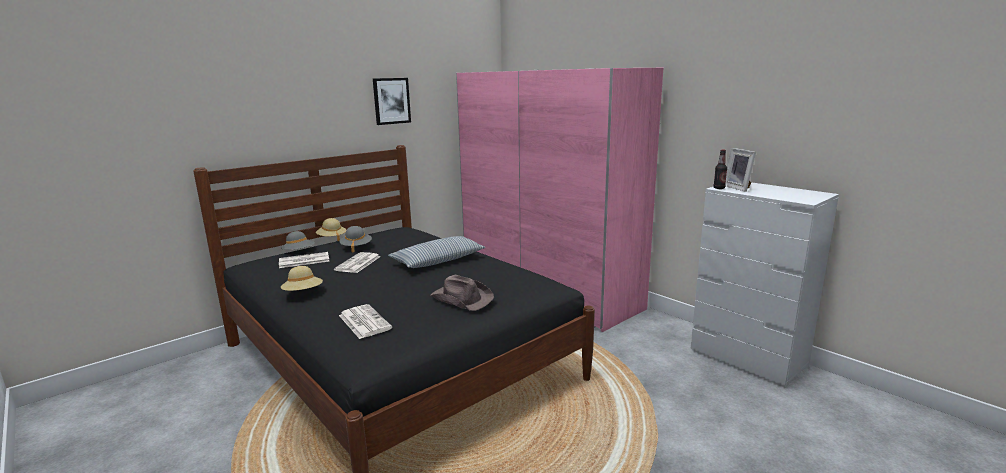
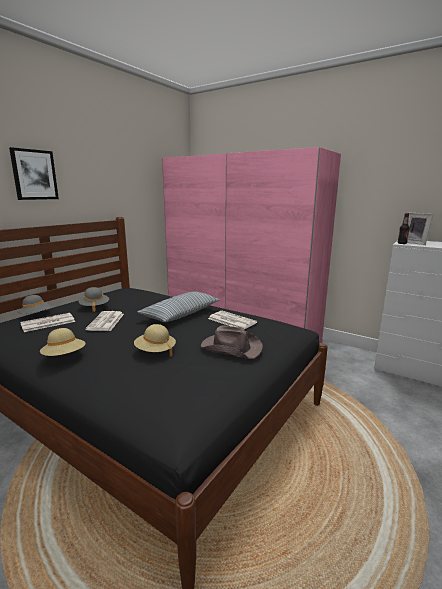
camera: 15 degrees left, 0 degrees up
(331, 238) = (64, 300): beige hat -> beige hat (155, 351)
(363, 322) = (151, 382): newspaper -> newspaper (231, 320)
(391, 101) = (110, 177): picture -> picture (34, 175)

